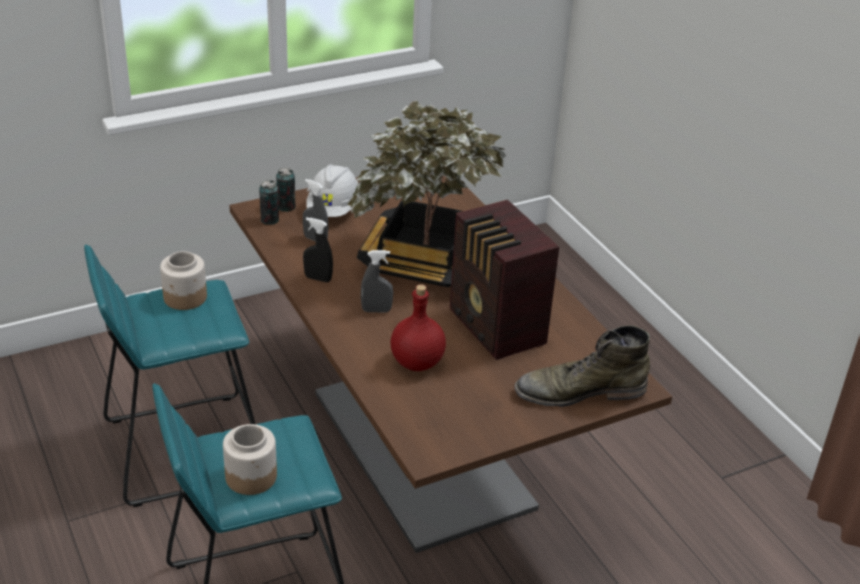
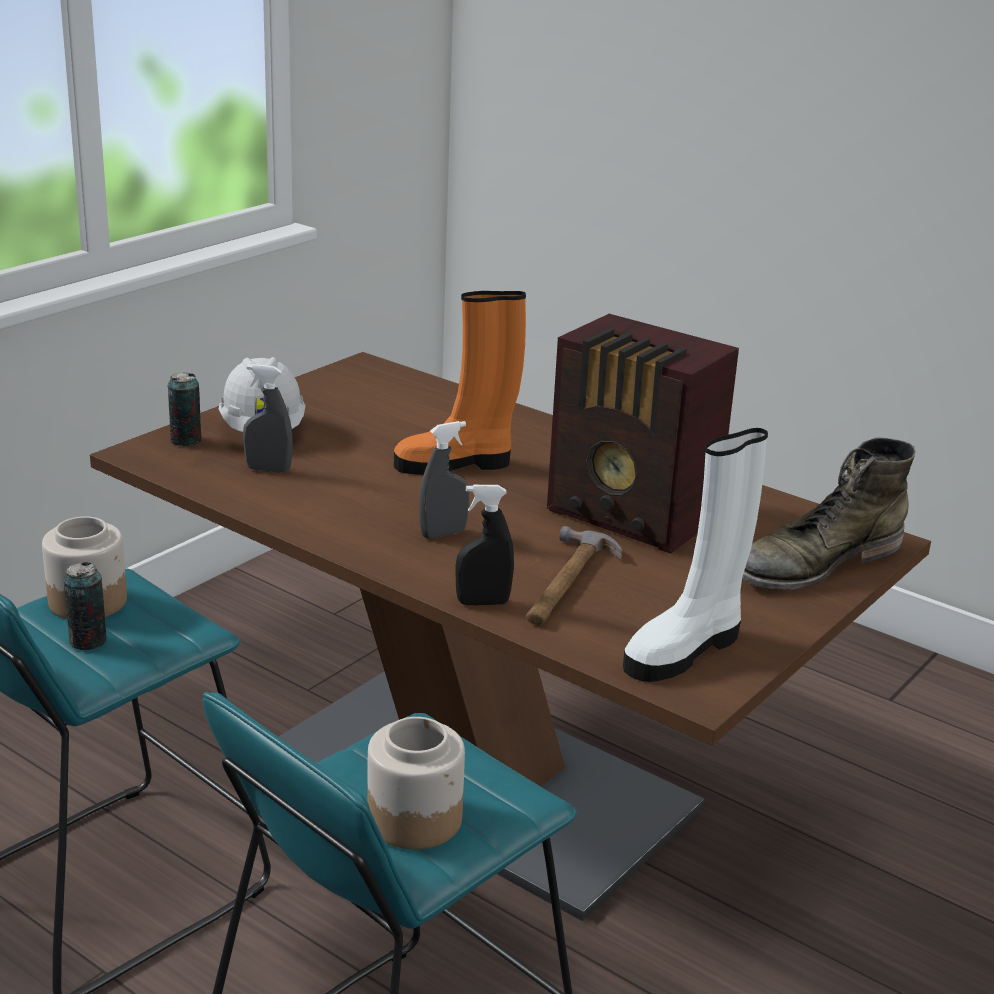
camera: 25 degrees left, 10 degrees down
(269, 220) = (174, 460): can -> can (88, 641)
(318, 278) = (317, 514): black spray bottle -> black spray bottle (483, 602)
(417, 363) = (566, 583): red bottle -> hammer
(425, 262) = (456, 464): potted plant -> orange boot
(444, 427) = (685, 650): none -> white boot

